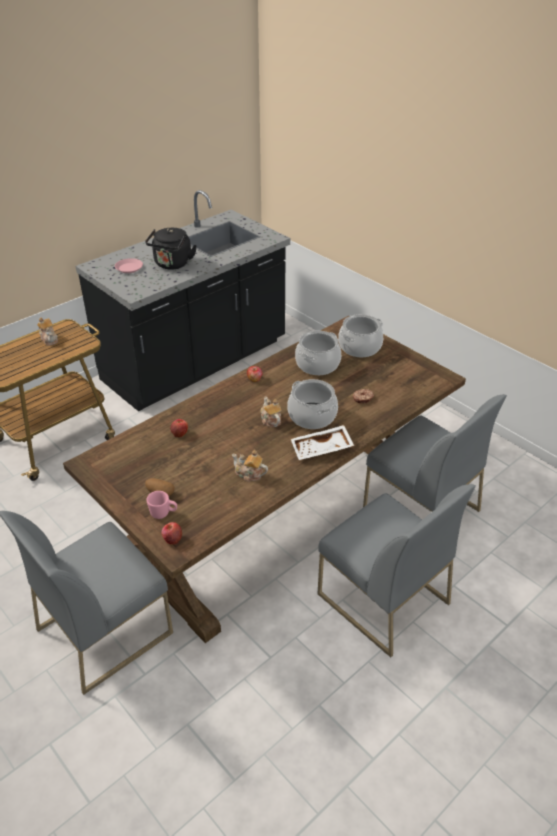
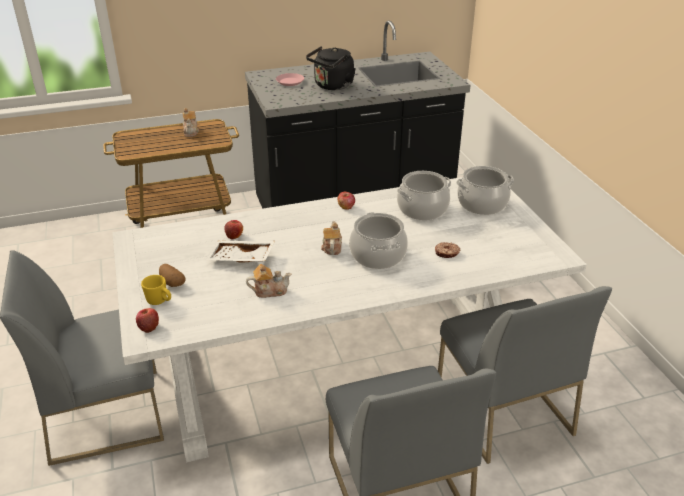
camera: 25 degrees right, 5 degrees down
(163, 513) = (160, 301): pink mug -> yellow mug
(249, 474) = (269, 291): teapot -> teapot turned 120 degrees clockwise
(278, 512) = (342, 361): brown dining table -> white dining table
(321, 449) = (362, 289): white tray -> white tray (241, 259)

